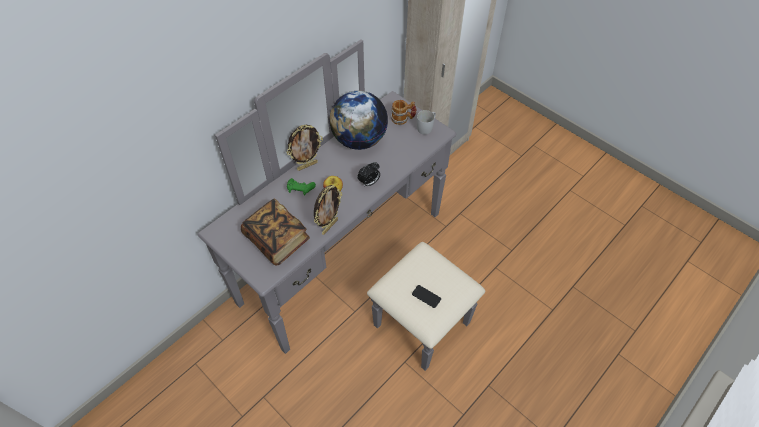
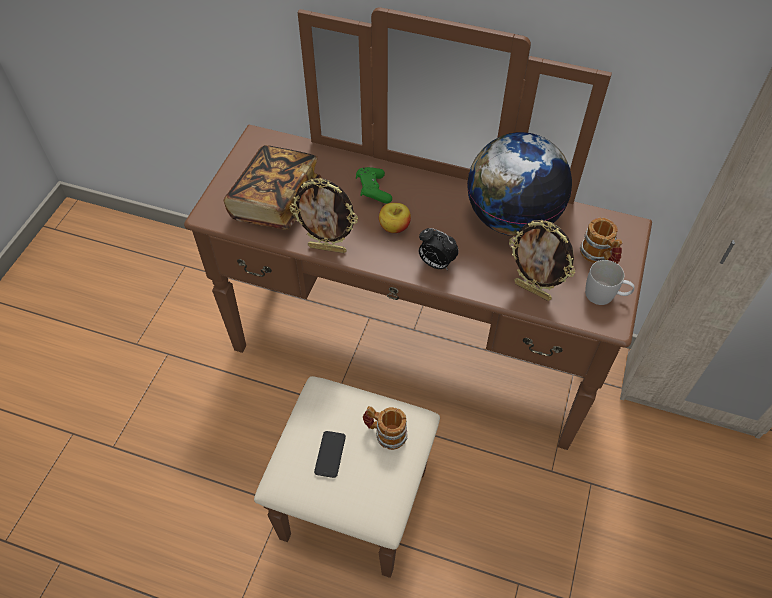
camera: 65 degrees right, 0 degrees up
(307, 165) = (421, 180): picture frame -> picture frame (533, 290)
(360, 271) = (401, 383): grey dresser -> brown dresser
(426, 266) = (385, 433): none -> mug

